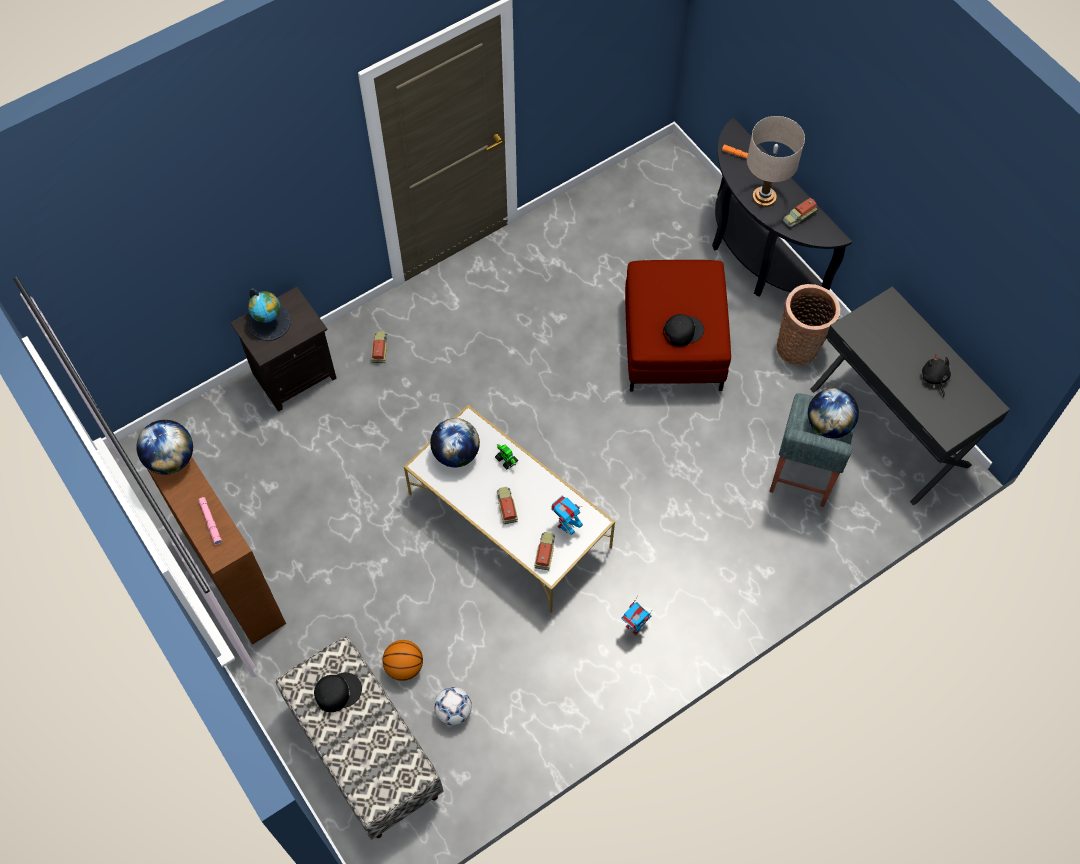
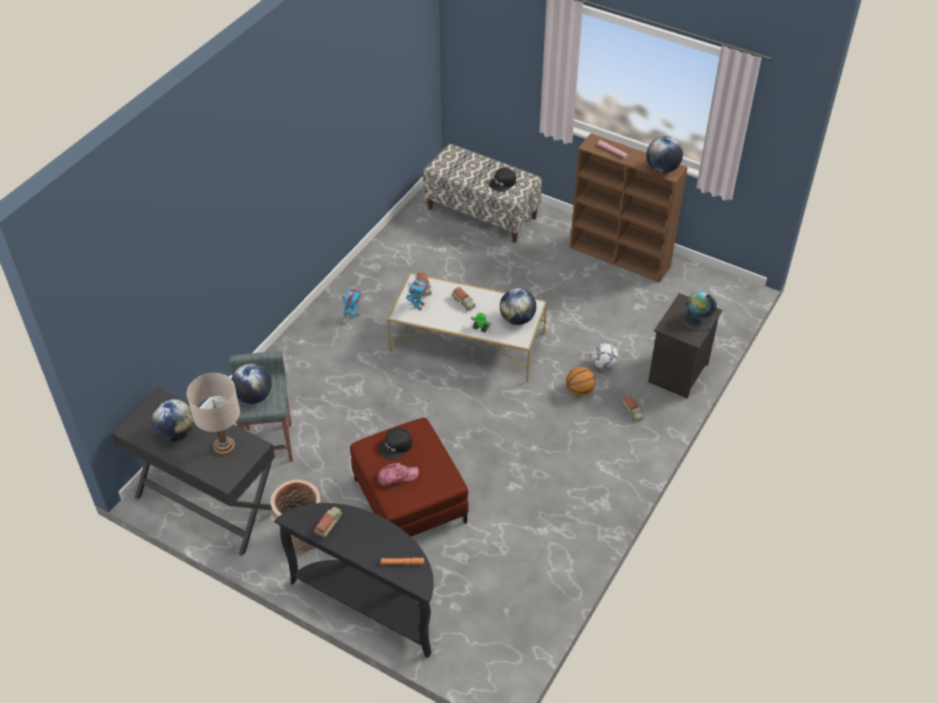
camera: 155 degrees right, 15 degrees down
(404, 666) = (485, 252): basketball -> basketball (580, 391)
(454, 711) = (442, 243): football -> football (603, 364)
(696, 296) = (397, 476): none -> cap
(764, 198) = (367, 530): beige table lamp -> beige table lamp (224, 446)
(934, 378) = (176, 433): black plush toy -> globe

